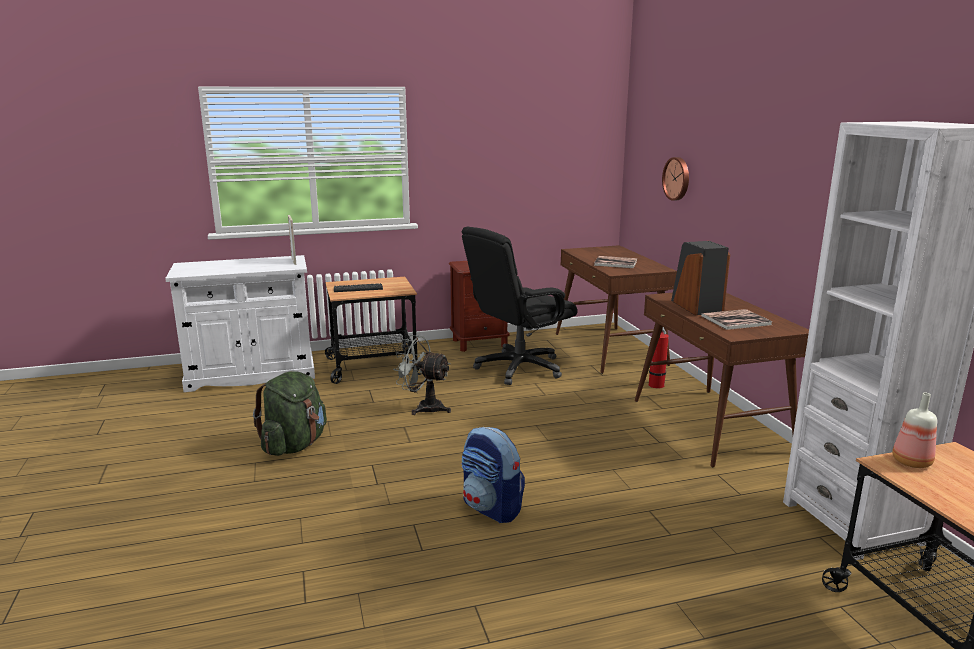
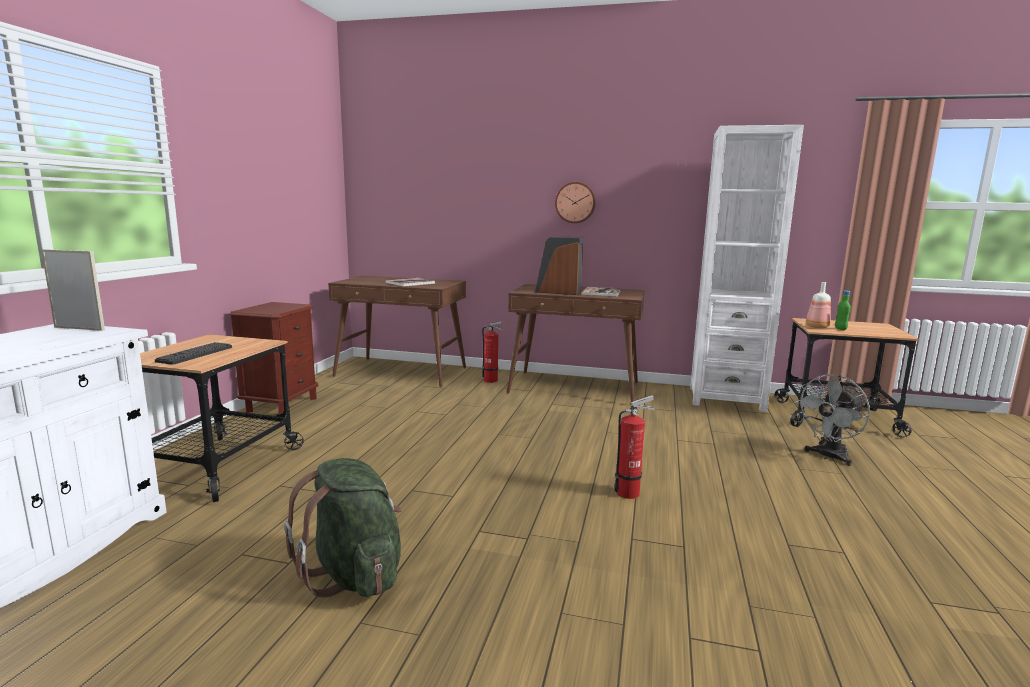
camera: 60 degrees left, 5 degrees down
(424, 407) = (383, 468): grey fan -> grey fan (828, 457)
(492, 508) = (630, 492): backpack -> fire extinguisher
(519, 368) = (374, 407): black office chair -> none
(677, 178) = (444, 200): wall clock -> wall clock (575, 202)
(936, 480) = (840, 329): none -> green bottle

